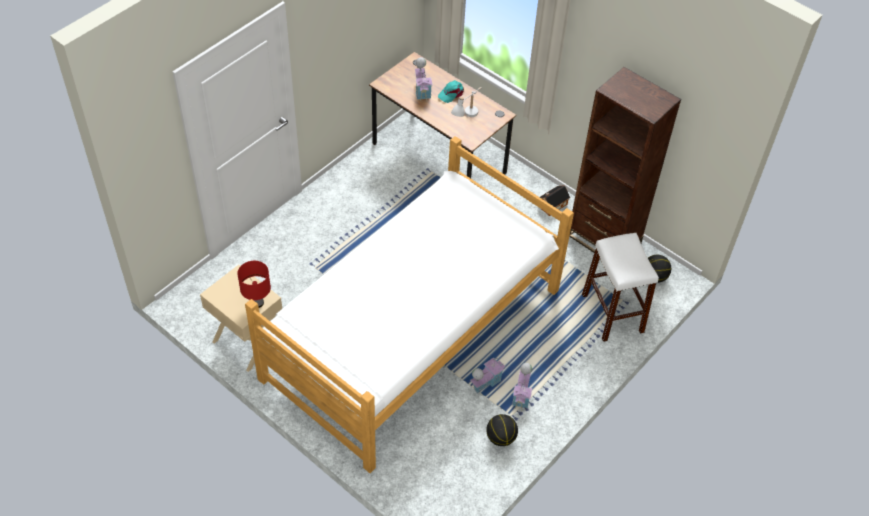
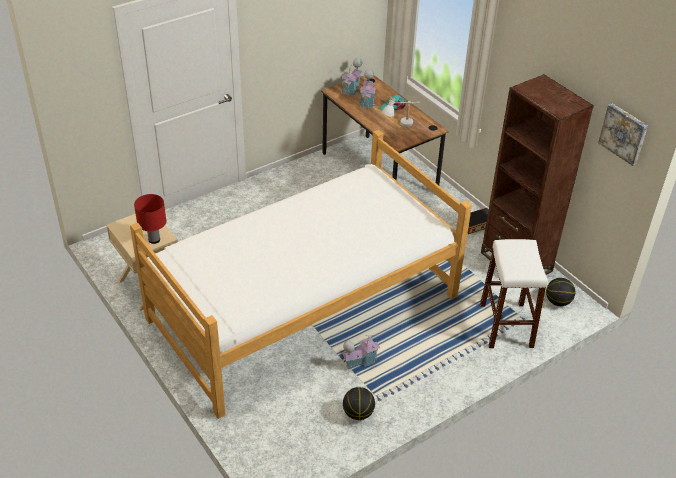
camera: 15 degrees right, 10 degrees down
(521, 396) = (391, 380): toy house -> toy house (352, 89)
(714, 124) = (624, 133): none -> picture

